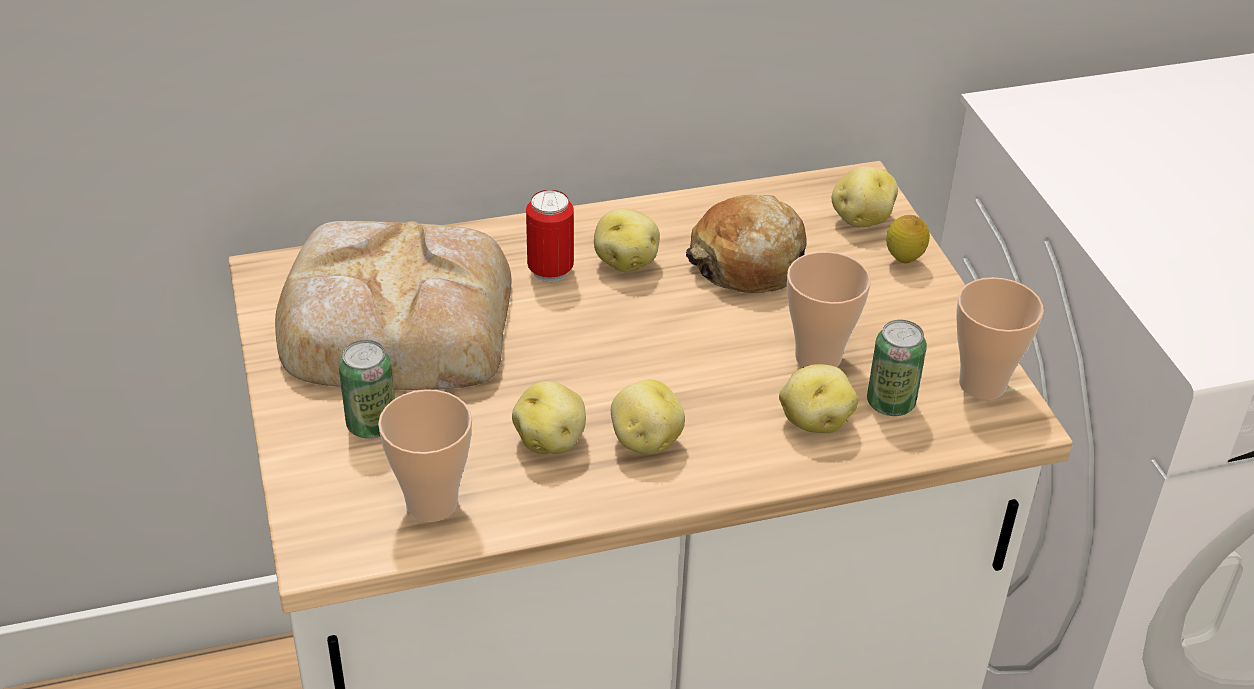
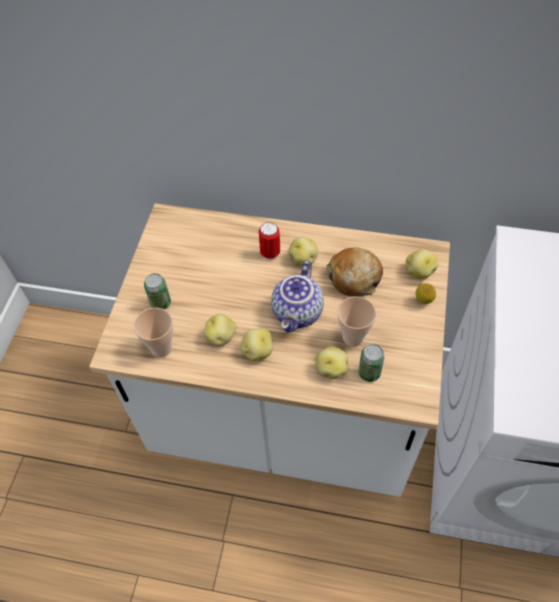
camera: 30 degrees right, 15 degrees up
(393, 320) = (196, 256): bread -> none
(682, 351) = (298, 313): none -> teapot
(982, 384) = (416, 379): cup -> none

